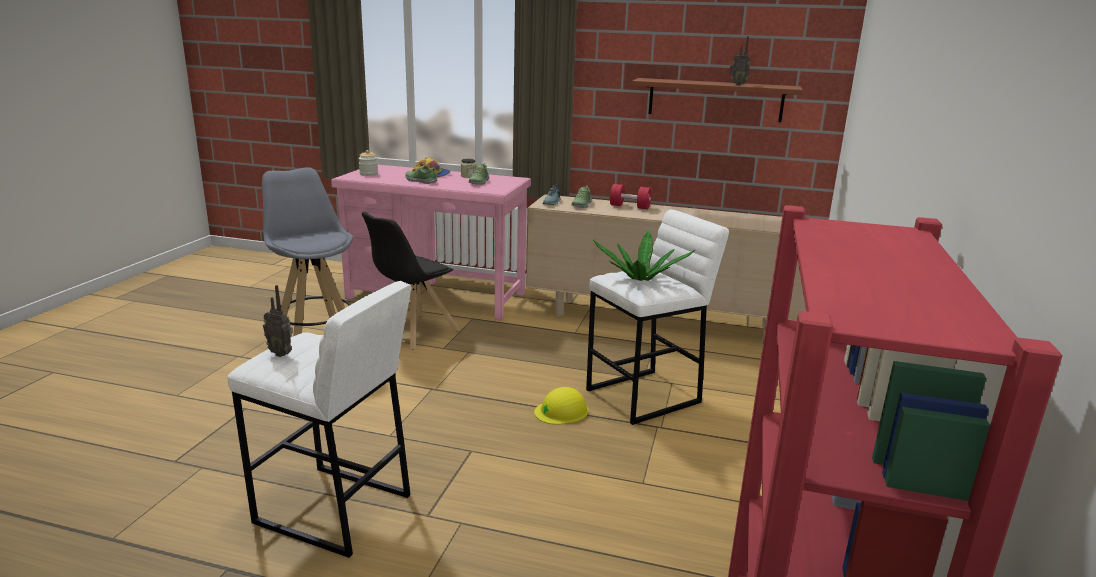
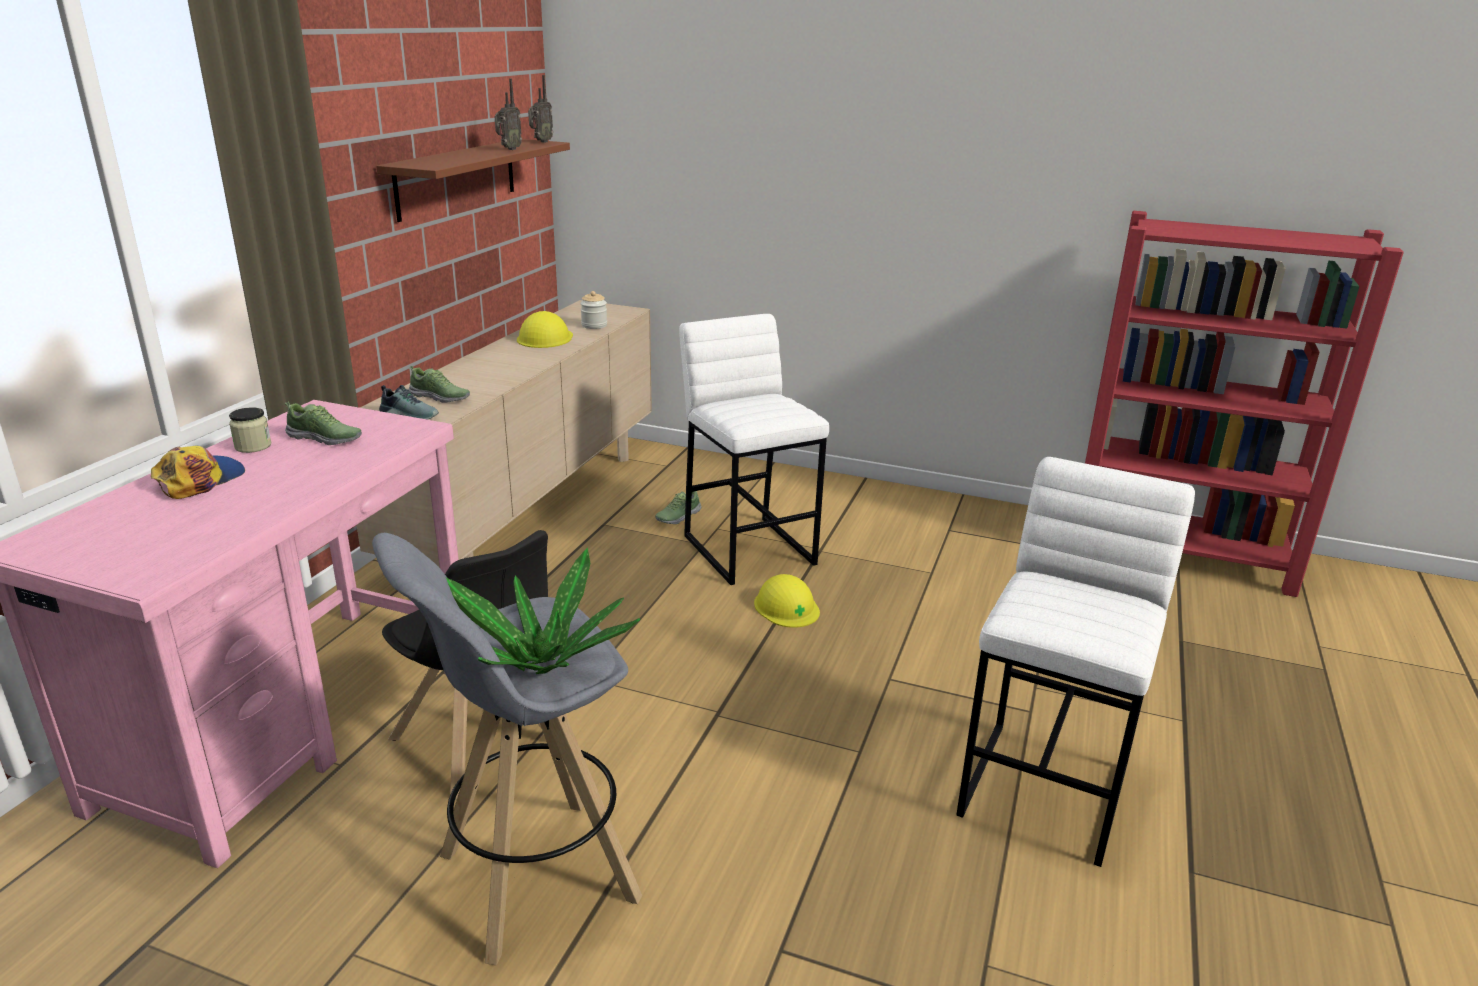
camera: 85 degrees left, 5 degrees up
(281, 353) = (1088, 625): radio -> radio (541, 142)
(368, 174) = (126, 553): jar -> jar (594, 325)
(420, 181) = (269, 490): shoe -> shoe (678, 516)
(629, 207) = (470, 371): red dumbbell -> none
(640, 279) = (763, 408): potted plant -> potted plant (542, 663)
(710, 216) = (545, 338): none -> yellow hard hat

